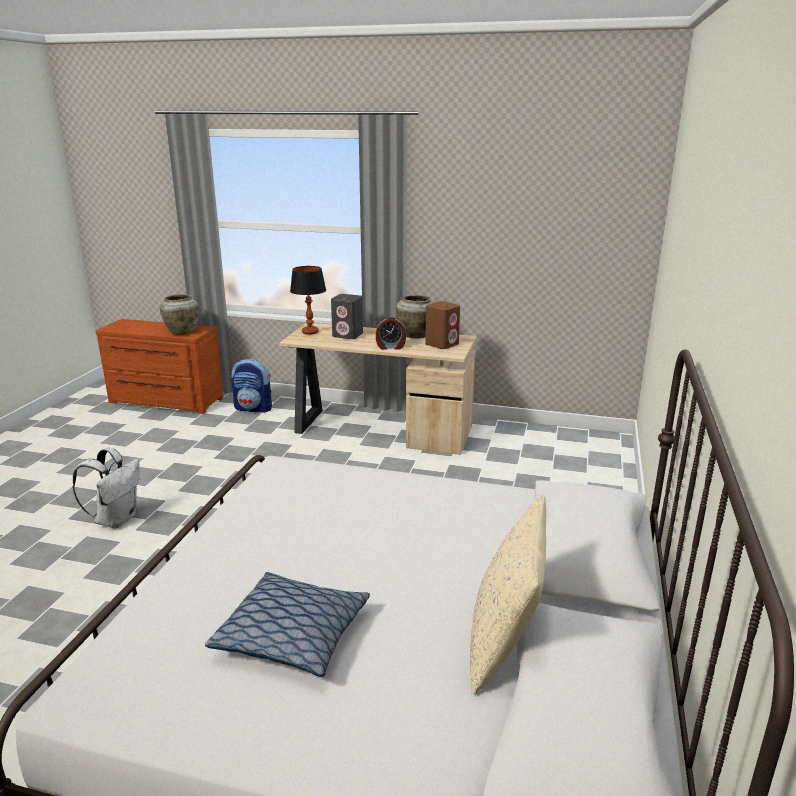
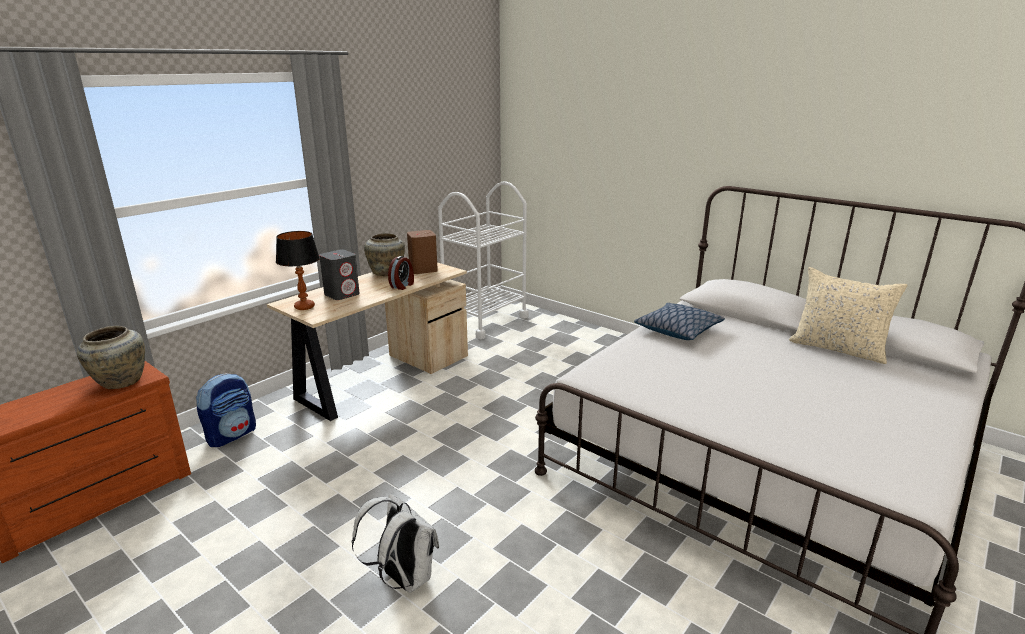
camera: 65 degrees left, 0 degrees up
(293, 635) = (834, 404): pillow -> pillow (677, 330)
(553, 441) = (485, 320): none -> white cart

